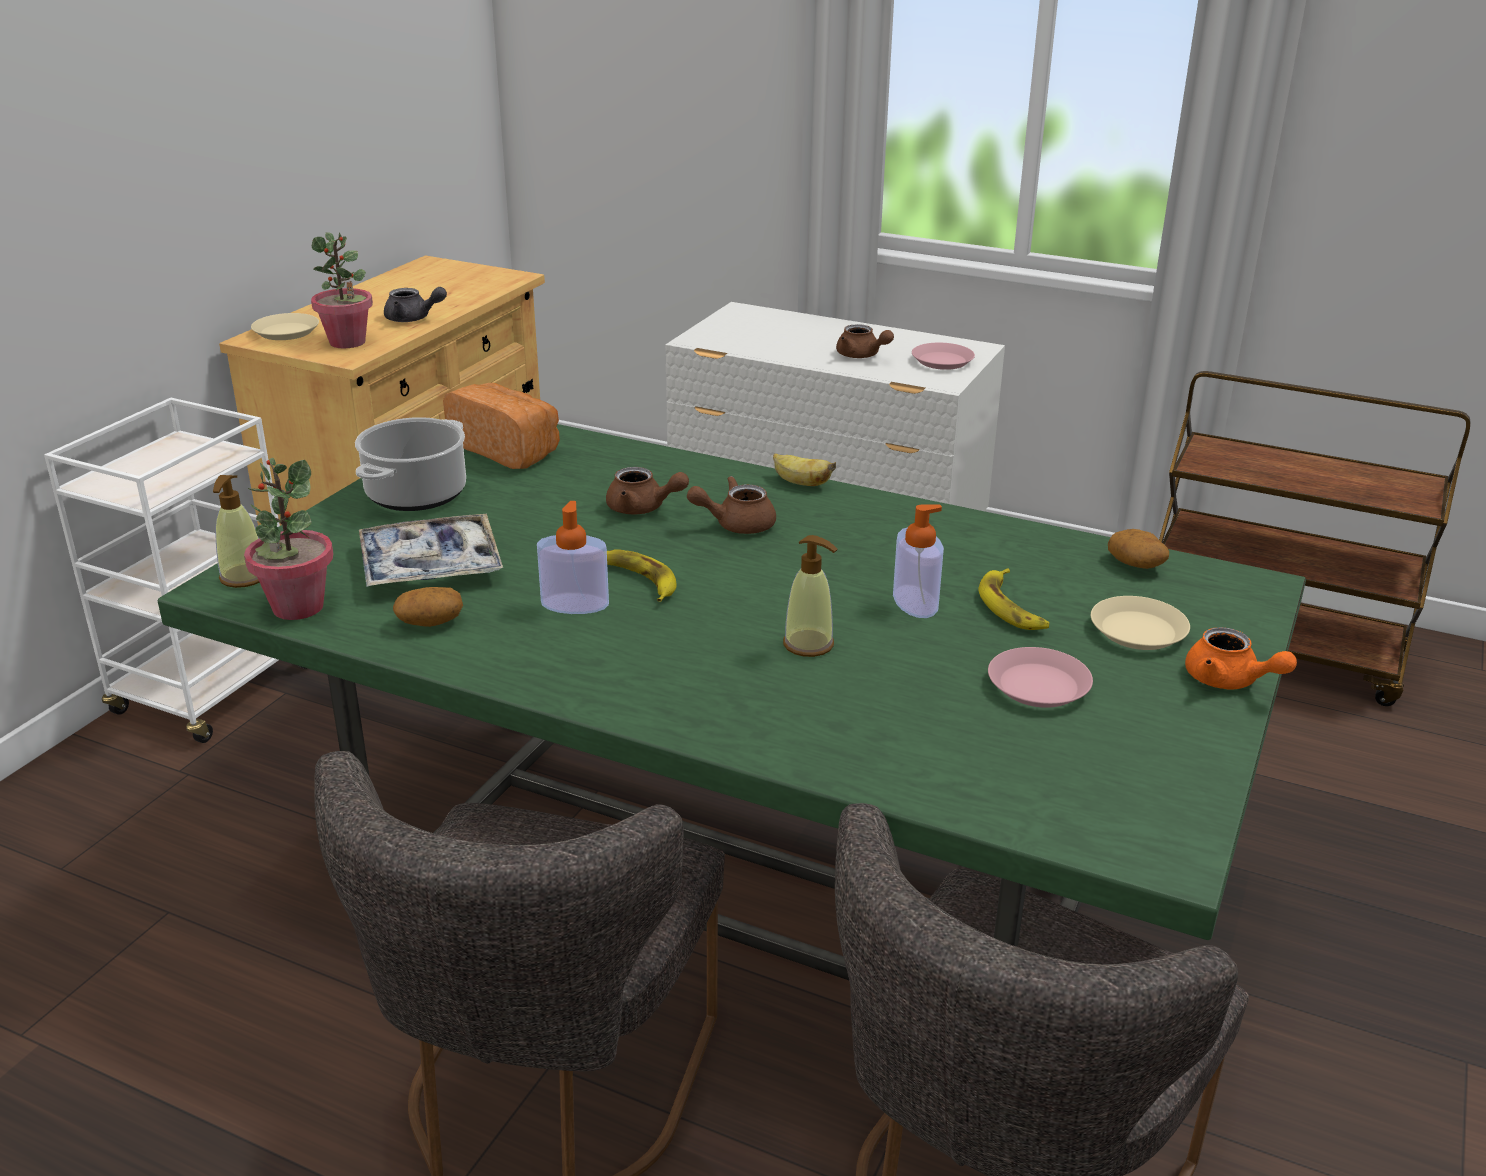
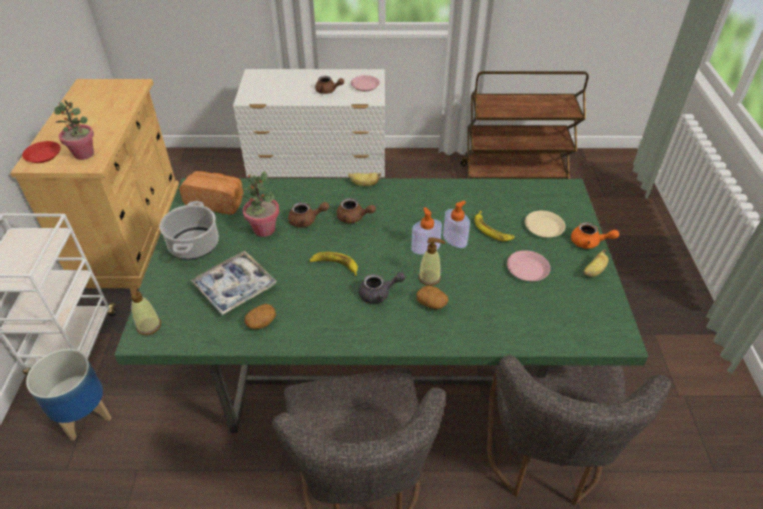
camera: 25 degrees left, 15 degrees up
(152, 800) = (86, 415): none -> planter
(286, 332) = (43, 155): beige plate -> red plate
(297, 607) = (191, 335): potted plant -> potted plant (264, 229)
(413, 319) = (107, 128): grey teapot -> grey teapot (379, 294)
(574, 604) = (318, 289): soap dispenser -> soap dispenser (425, 248)
(736, 524) = (354, 218): brown teapot -> brown teapot turned 120 degrees counterclockwise
(1136, 564) = (522, 191): potato -> potato (432, 303)
(1199, 730) = (594, 271): none -> banana

